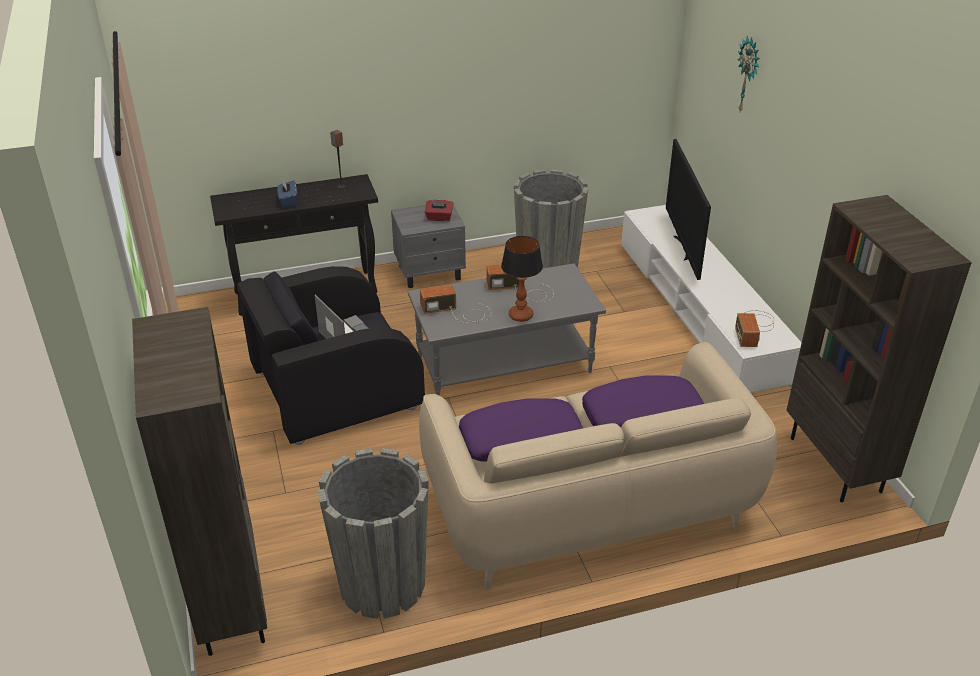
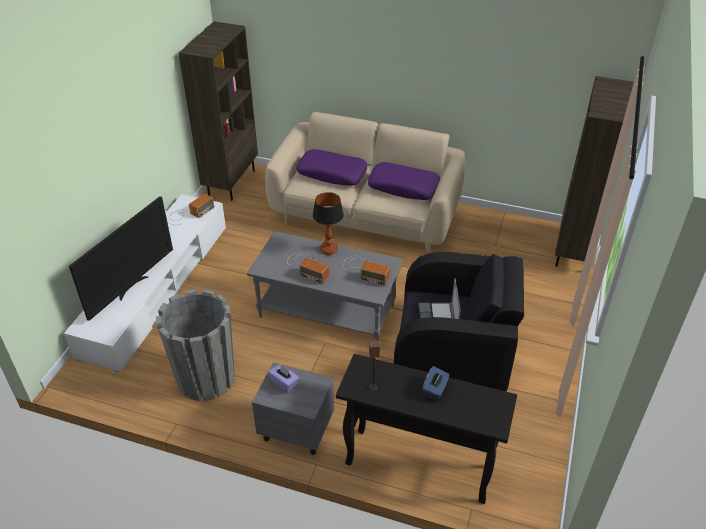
camera: 145 degrees left, 5 degrees up
(382, 584) = (494, 228): grey planter -> none
(439, 218) = (284, 383): red tissue box -> purple tissue box
(748, 75) = (66, 145): wall clock -> none

